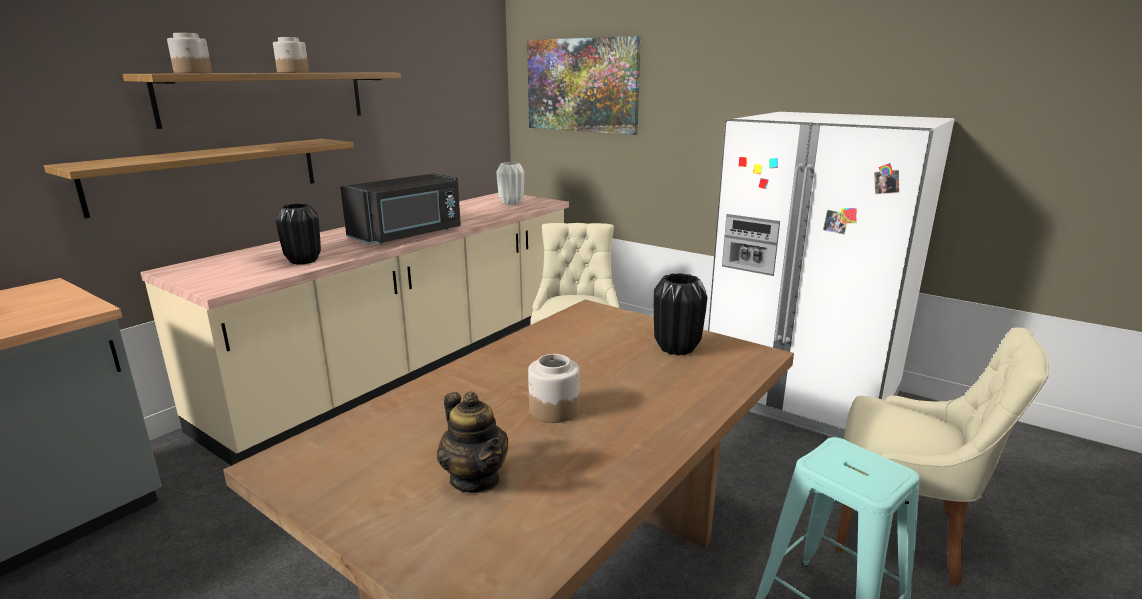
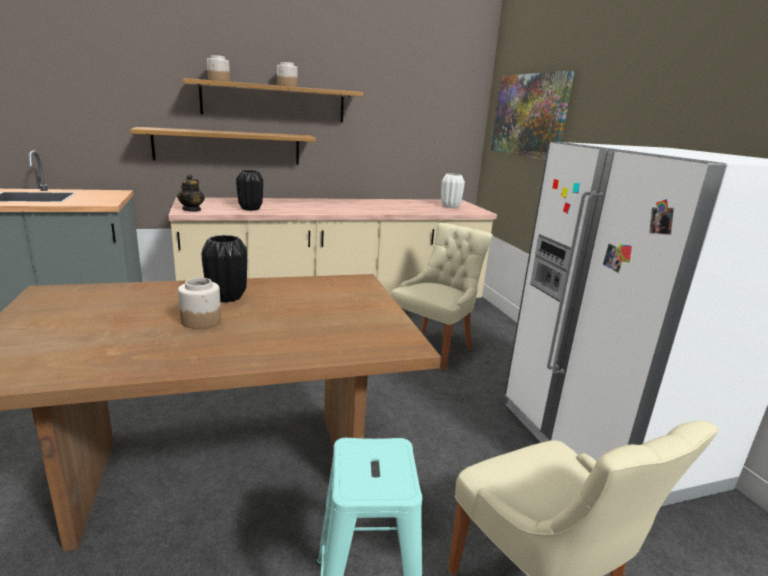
camera: 35 degrees right, 0 degrees up
(409, 235) = (336, 209): black microwave -> none
(475, 479) = (88, 333): teapot -> teapot (192, 210)
(676, 348) = (357, 320): black vase -> black vase (227, 297)

